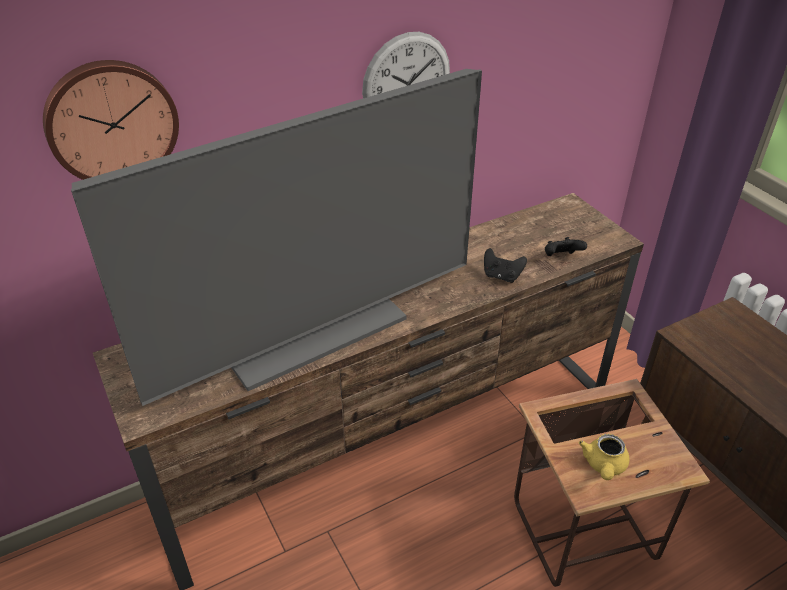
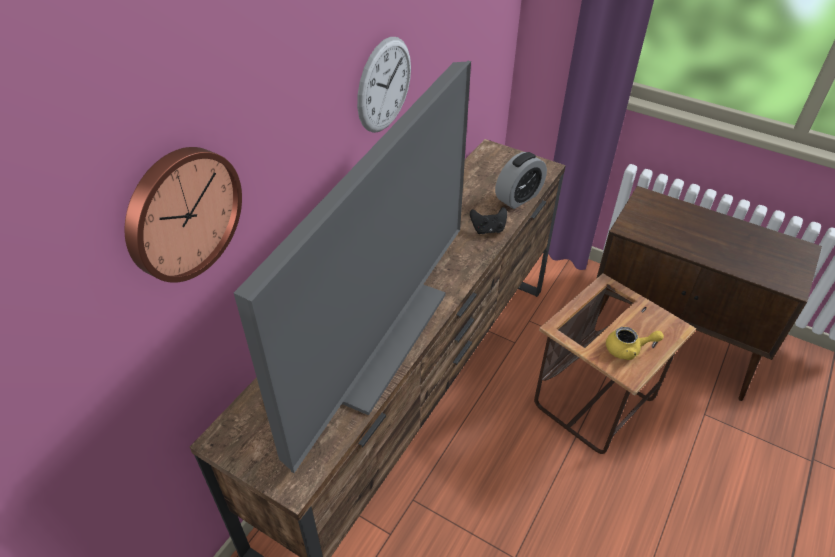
camera: 30 degrees left, 5 degrees up
(561, 258) = (518, 197): black game controller -> alarm clock
(603, 466) = (628, 349): yellow teapot -> yellow teapot turned 75 degrees counterclockwise

